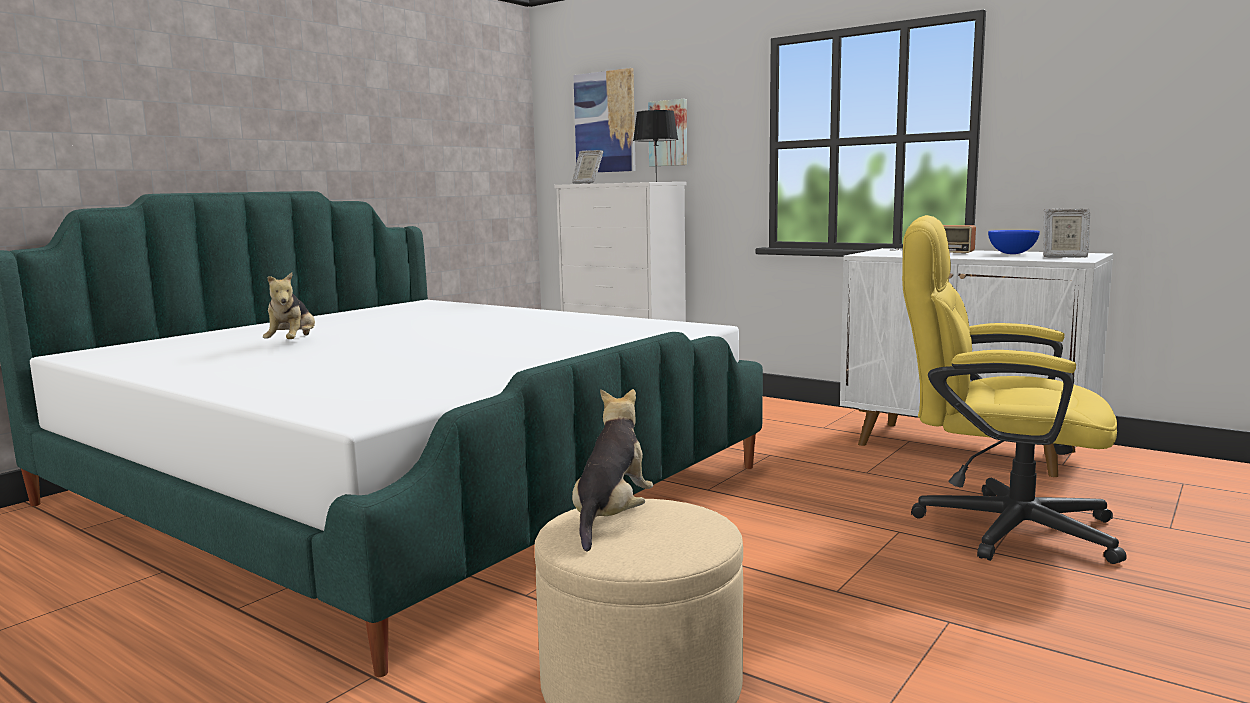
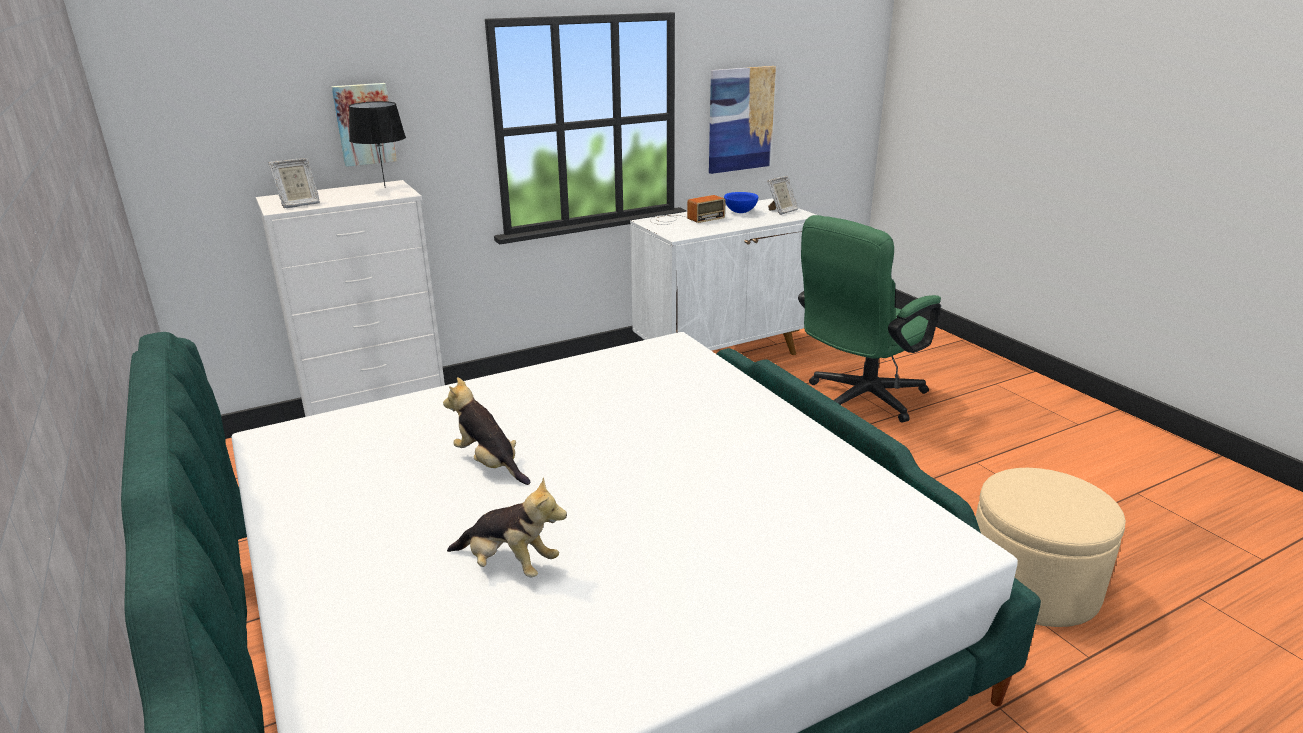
camera: 65 degrees left, 15 degrees up
(605, 122) = (255, 112): picture -> picture (740, 119)
(611, 517) = (1032, 503): plush toy -> plush toy (489, 464)
(995, 526) = (858, 400): yellow office chair -> green office chair

